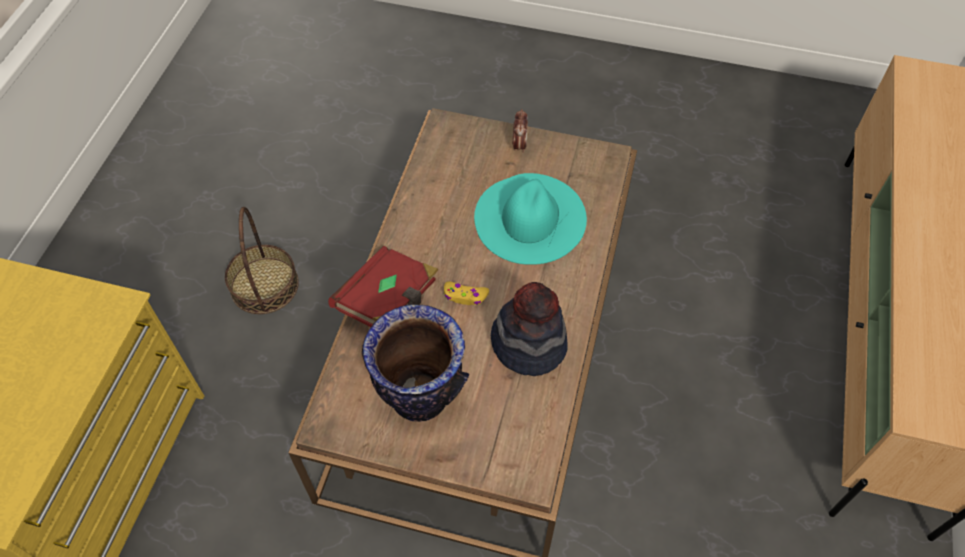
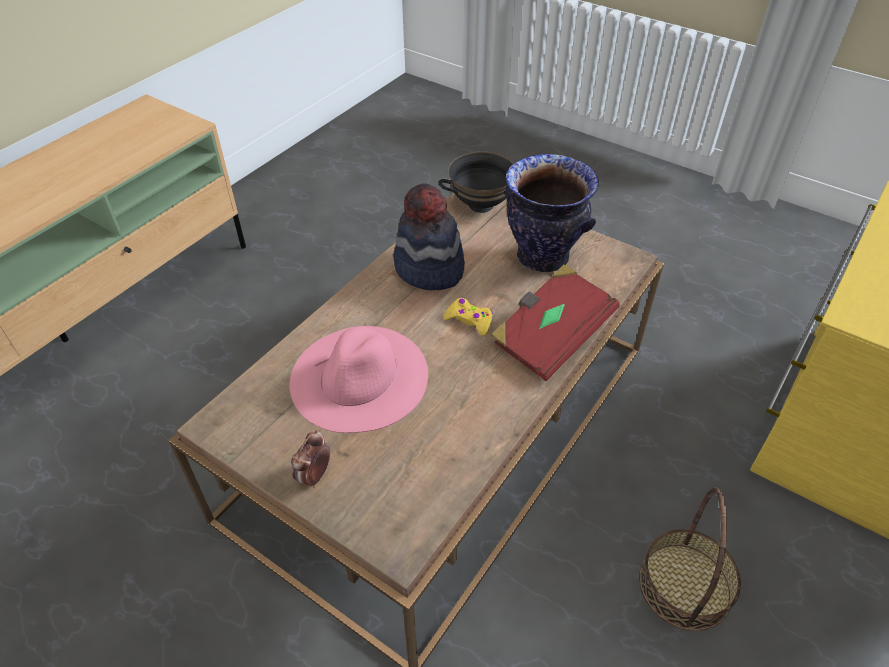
camera: 160 degrees left, 10 degrees down
(514, 461) = (481, 206): none -> black bowl
(530, 218) = (359, 377): turquoise hat -> pink hat

